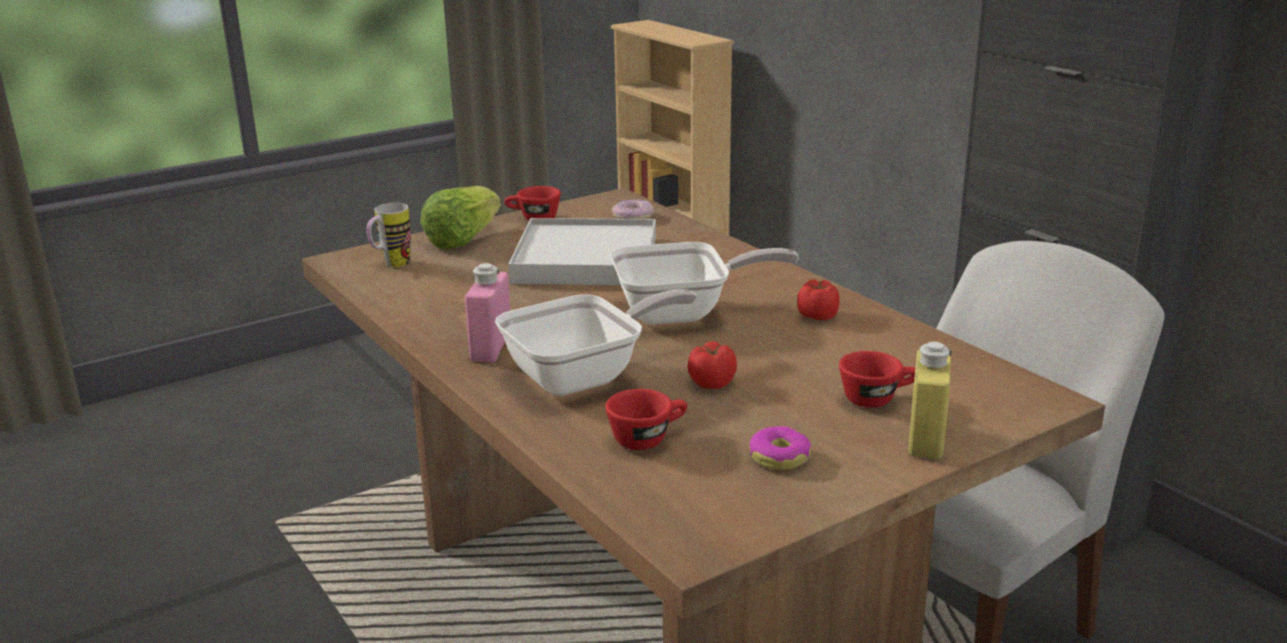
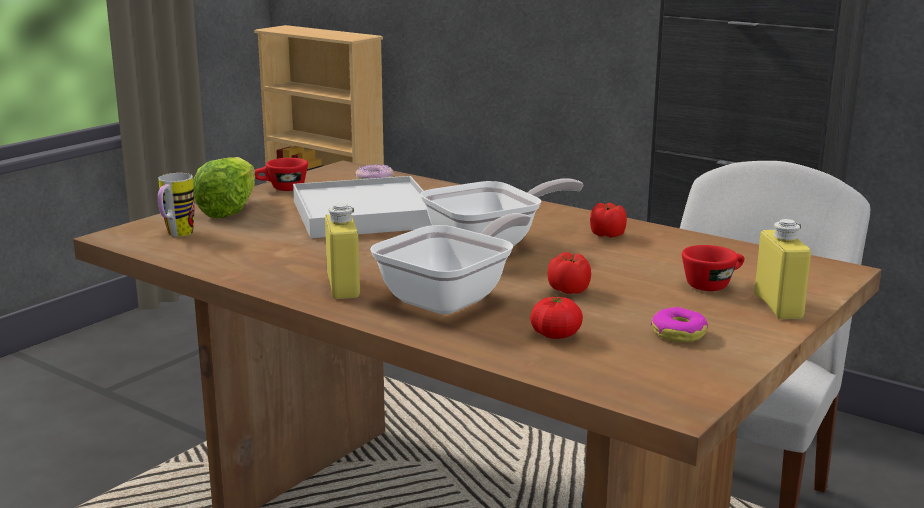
camera: 20 degrees left, 5 degrees down
(491, 347) = (343, 287): pink bottle -> yellow bottle
(648, 438) = (555, 335): red cup -> tomato

